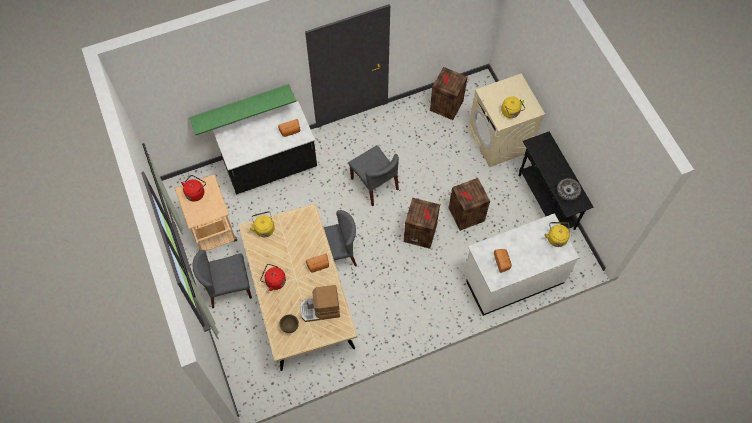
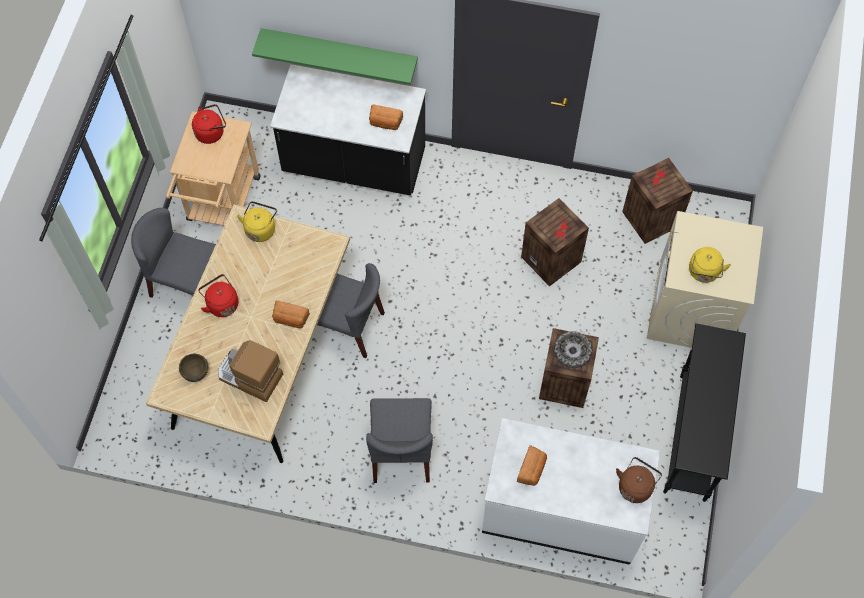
camera: 35 degrees right, 0 degrees up
(375, 184) = (471, 266): grey chair -> grey chair (401, 452)
(421, 232) = (483, 368): crate -> crate (552, 259)
(556, 237) = (635, 486): yellow kettle -> brown kettle
(568, 191) = (706, 433): bowl -> bowl (572, 352)

